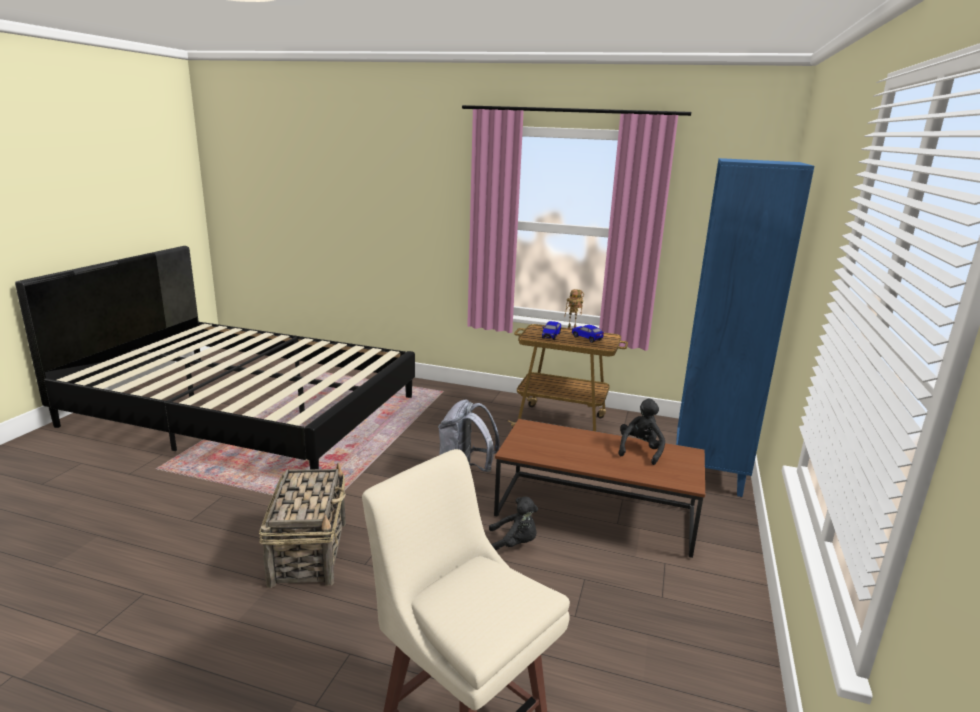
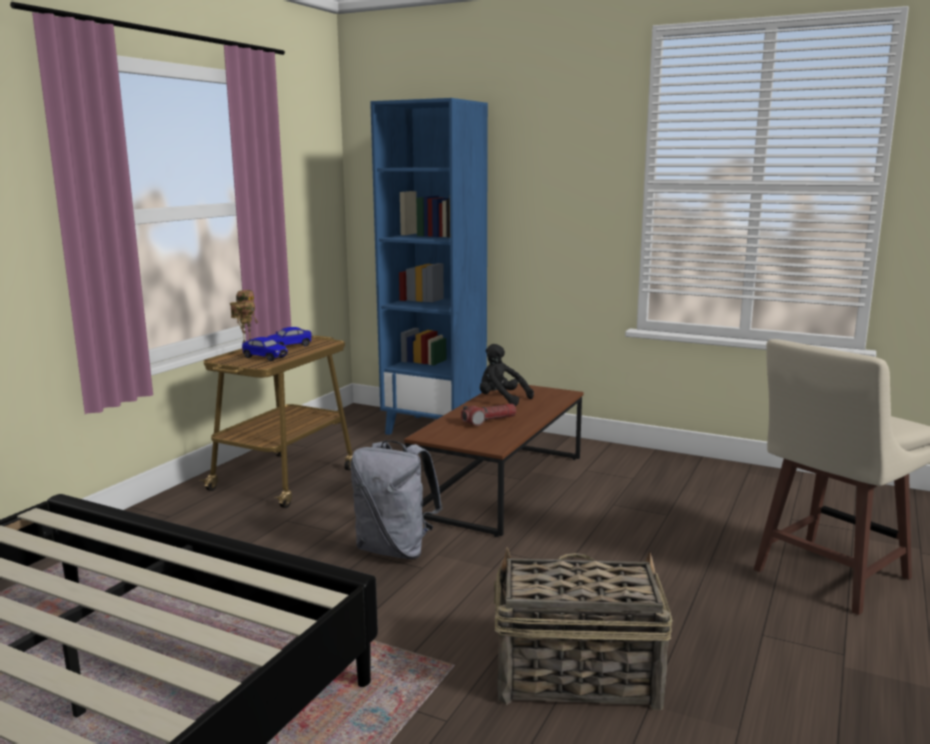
camera: 80 degrees left, 5 degrees down
(513, 544) = (557, 531): black plush toy -> none
(575, 447) = (489, 421): none -> flashlight

